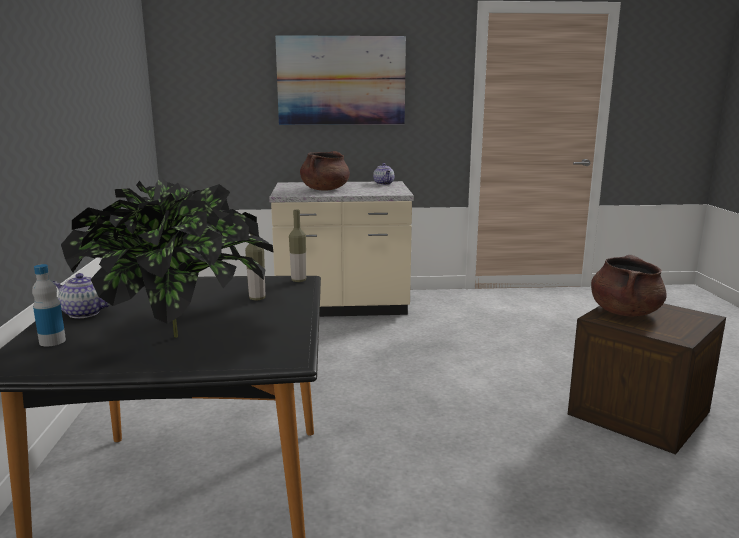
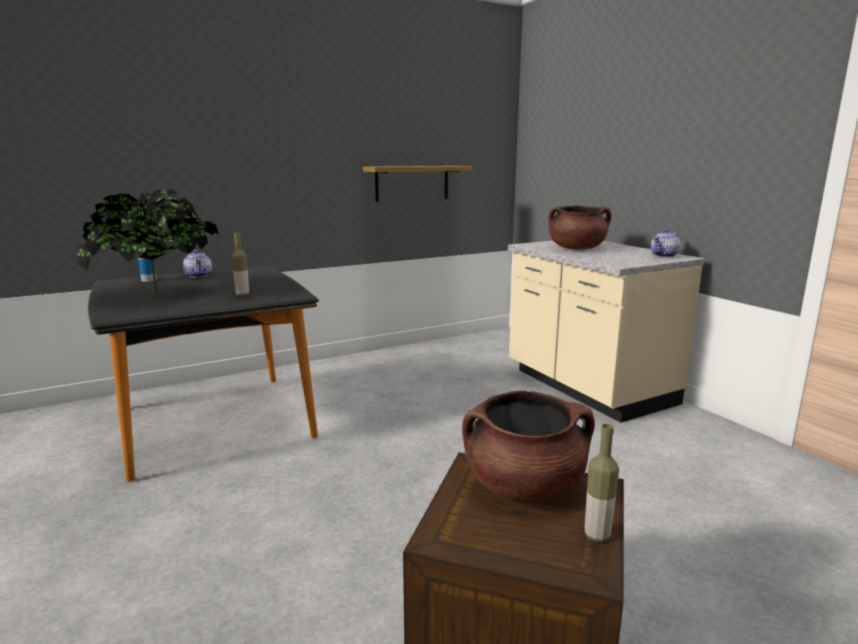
camera: 65 degrees right, 0 degrees up
(112, 145) = (412, 183): none -> shelf
(298, 280) = (295, 296): bottle -> bottle (597, 536)
(341, 81) = (657, 124): picture -> none

